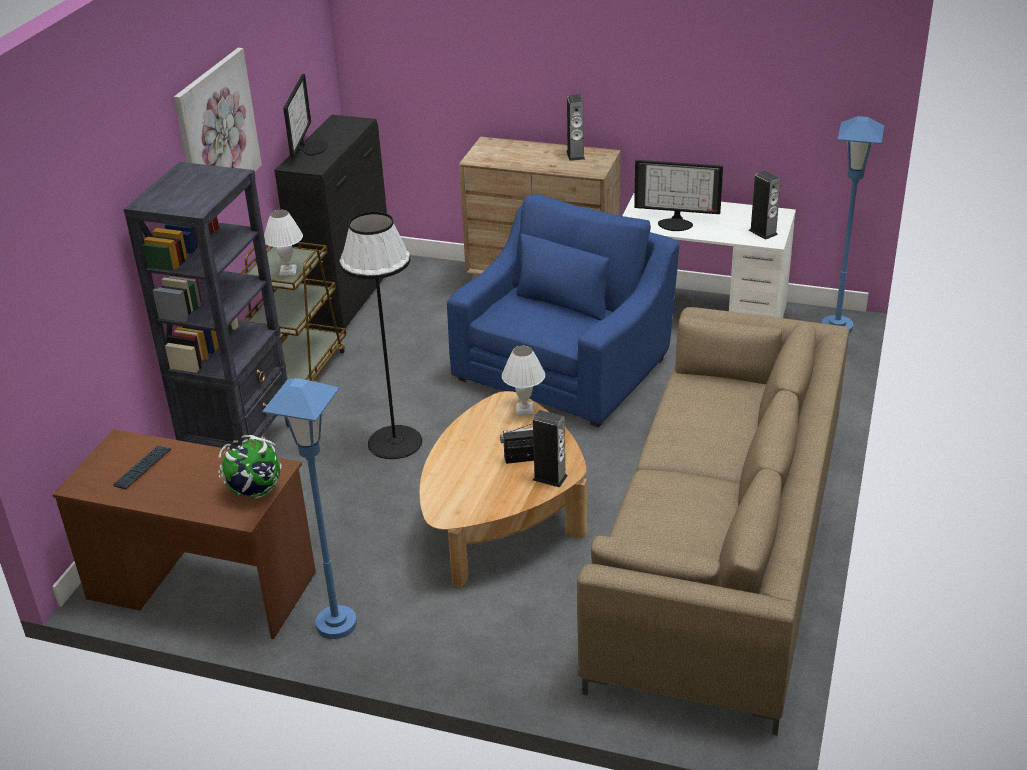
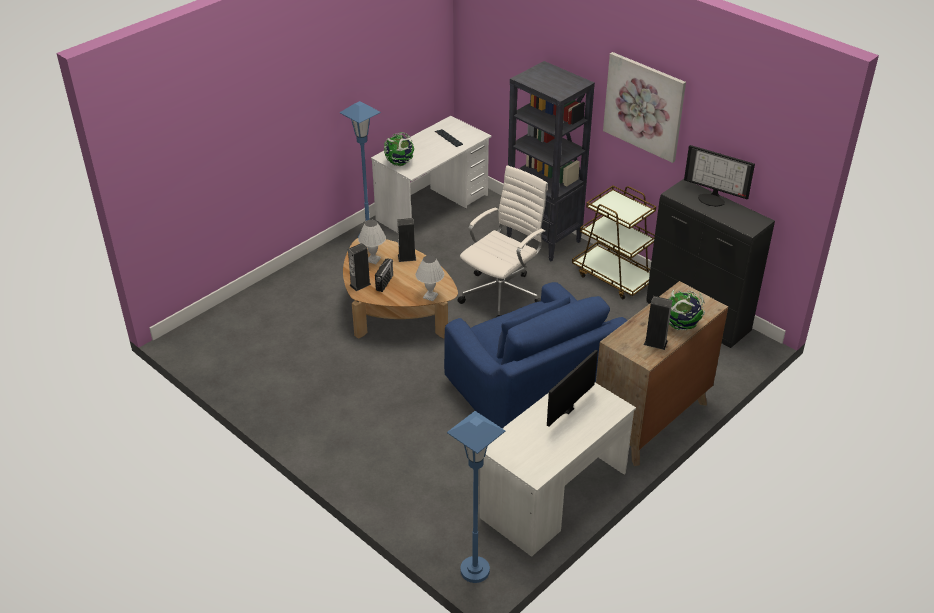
camera: 115 degrees right, 5 degrees up
(202, 585) = (432, 208): brown desk -> white desk
(288, 271) = (611, 208): white table lamp -> white table lamp (373, 260)
(394, 442) = (502, 294): black floor lamp -> white office chair
(535, 149) = (681, 326): none -> globe
(721, 549) = (297, 383): brown sofa -> none
(763, 232) = (511, 449): speaker -> speaker (407, 257)

